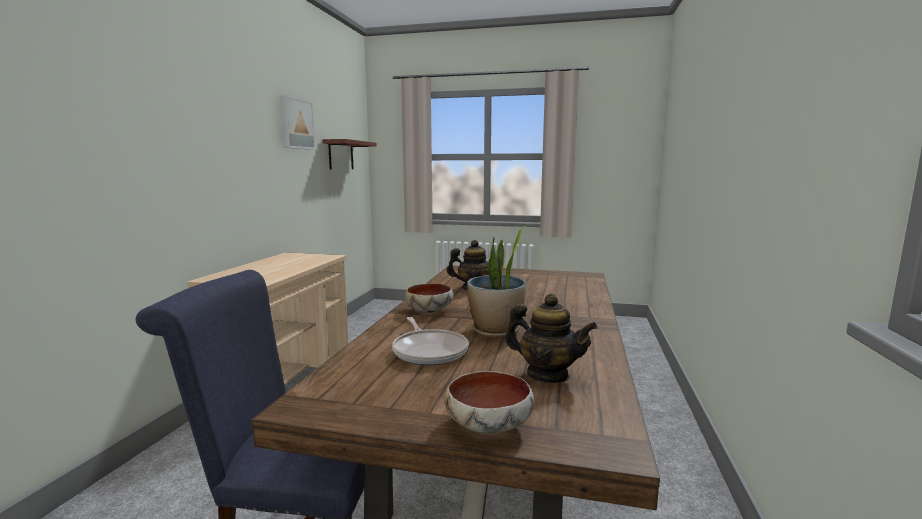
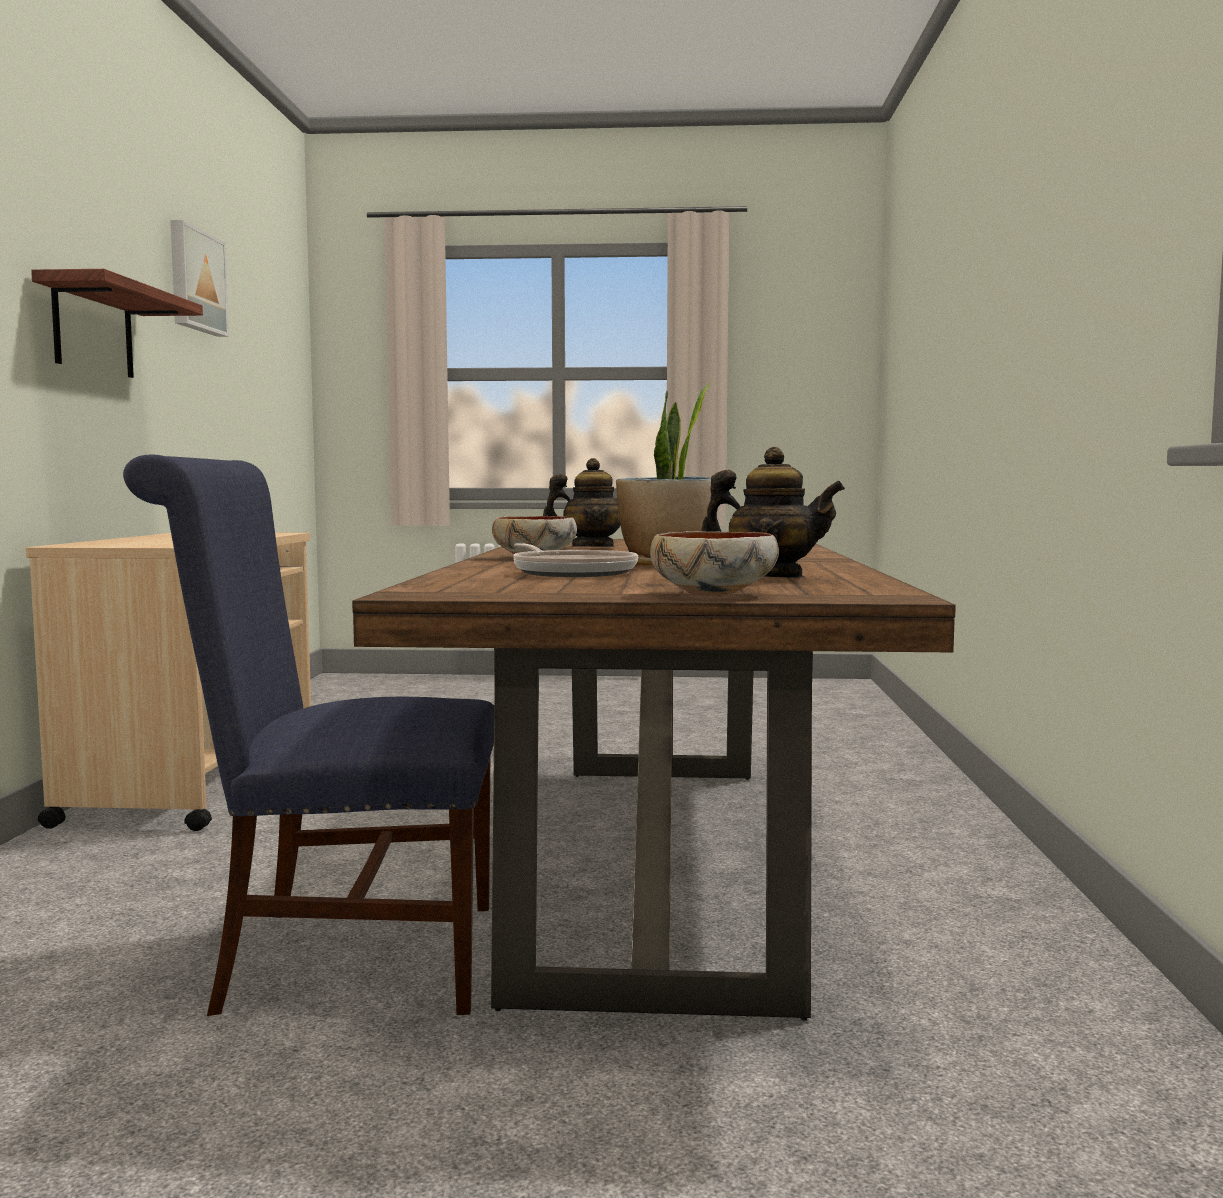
camera: 10 degrees left, 5 degrees down
(341, 155) = (267, 360): shelf -> shelf (93, 330)

